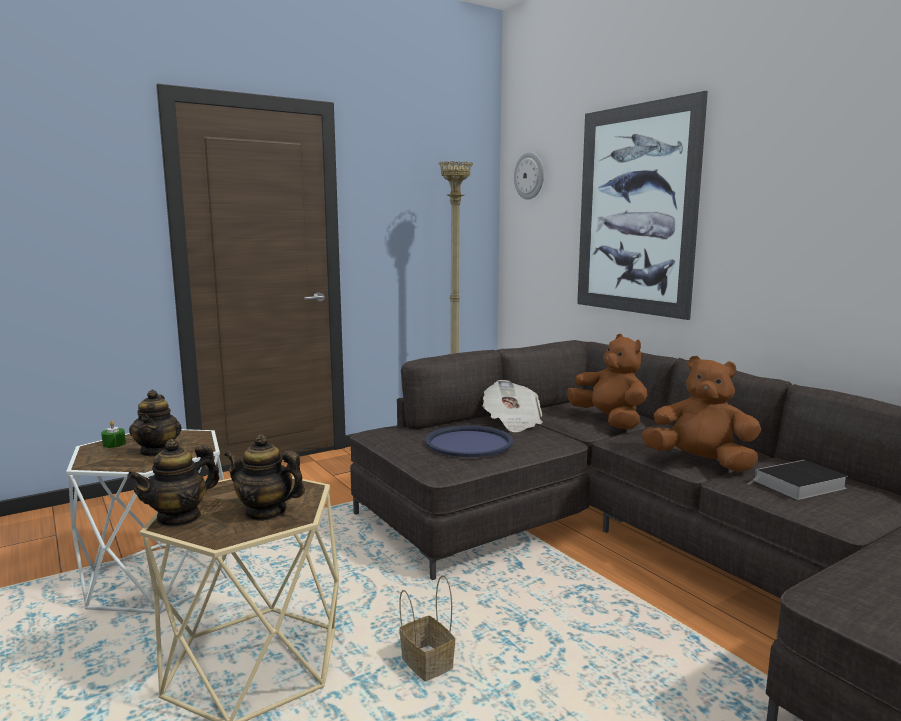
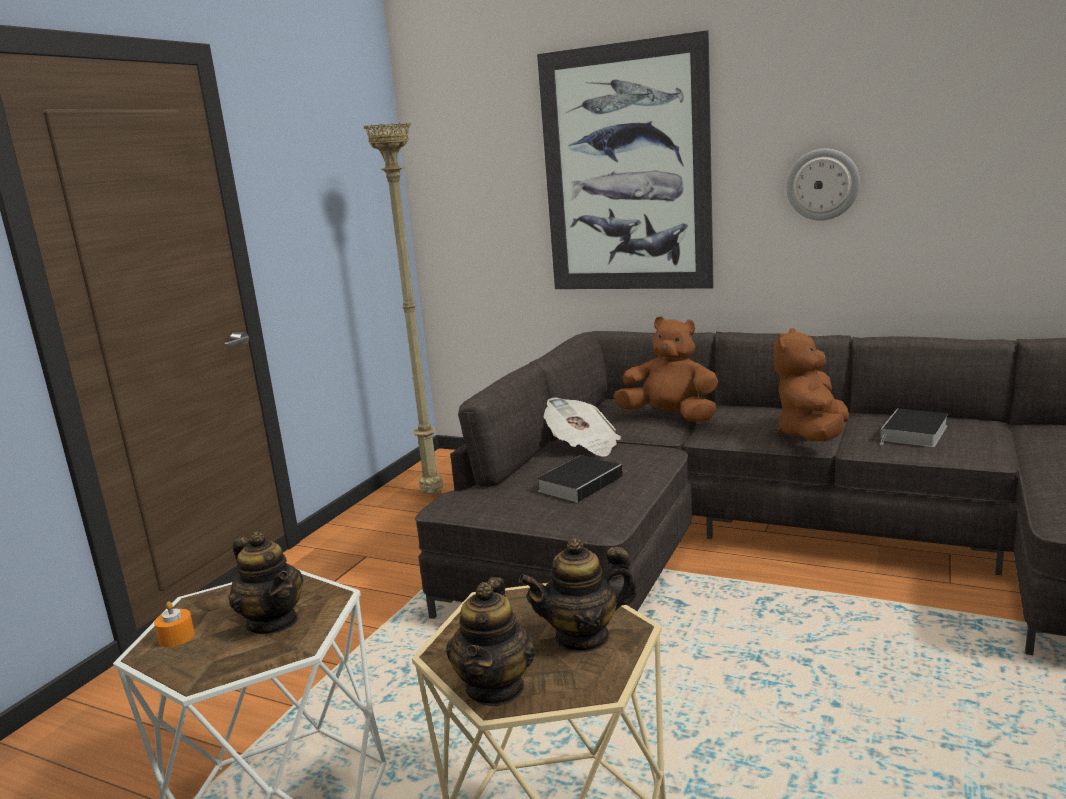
camera: 30 degrees left, 5 degrees up
(114, 444) = (177, 637): green candle -> orange candle
(425, 664) = (726, 742): basket -> none
(468, 443) = (581, 483): blue tray -> book
(529, 176) = (454, 134): wall clock -> wall clock (822, 184)
(700, 462) = (812, 436): brown plush toy -> brown plush toy turned 60 degrees counterclockwise

